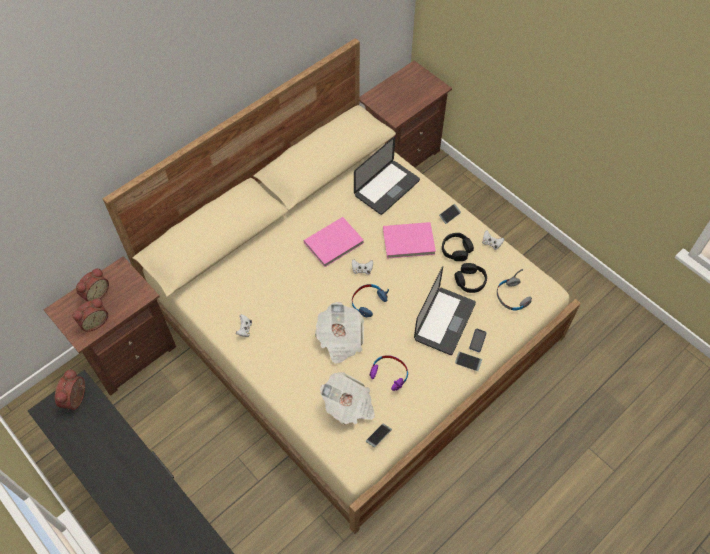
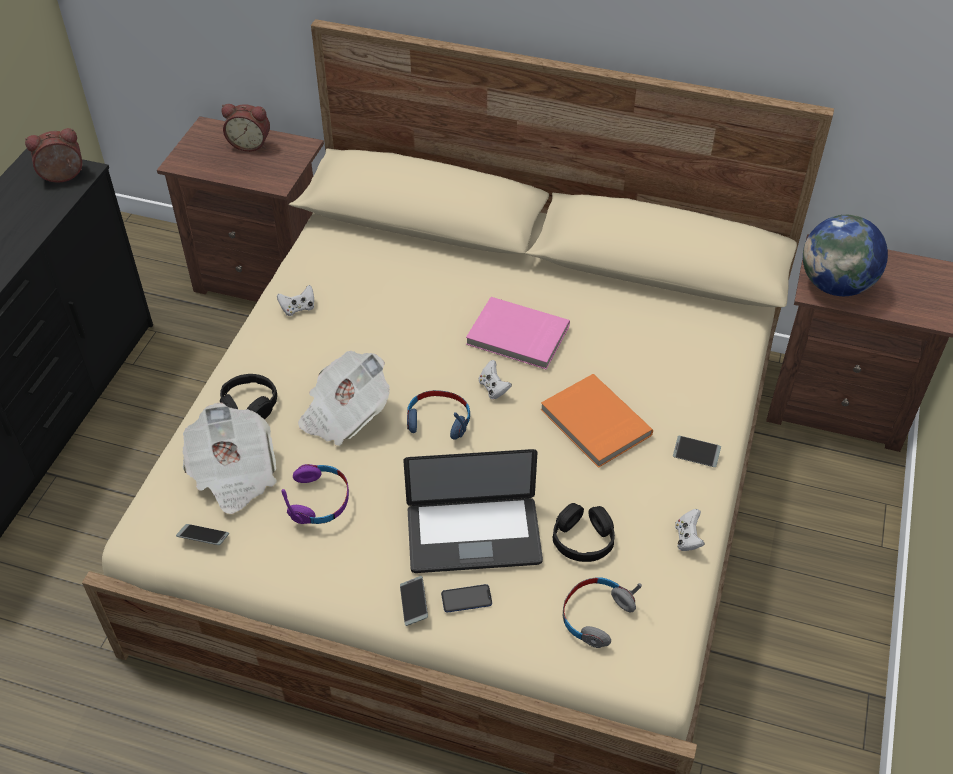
camera: 60 degrees right, 10 degrees down
(94, 321) = (208, 161): alarm clock -> none
(387, 188) = (677, 352): laptop -> none
(396, 108) = (835, 285): none -> globe
(408, 242) = (594, 423): pink book -> orange book
(456, 250) = (631, 493): black headphones -> black headphones (249, 405)

